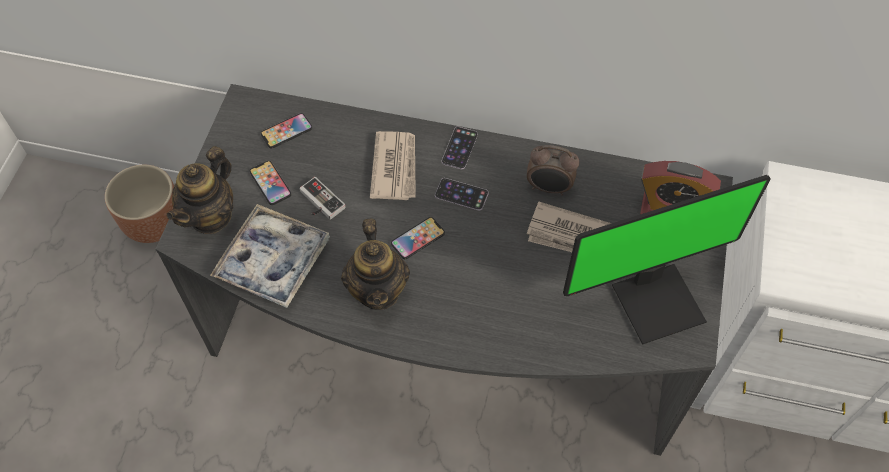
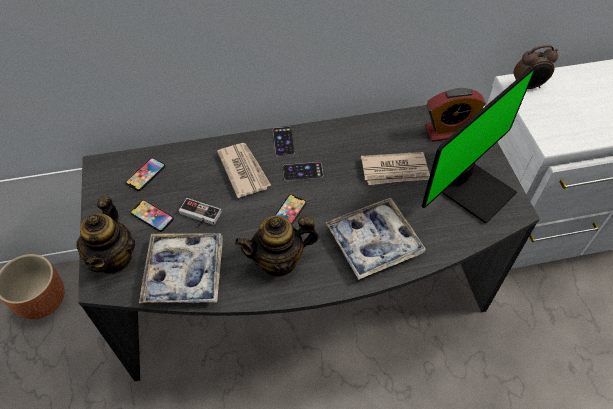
camera: 25 degrees left, 5 degrees down
(378, 290) = (279, 261): teapot -> teapot turned 105 degrees clockwise
(495, 312) = (374, 242): none -> tray
(549, 188) = (361, 146): alarm clock -> alarm clock (528, 87)

